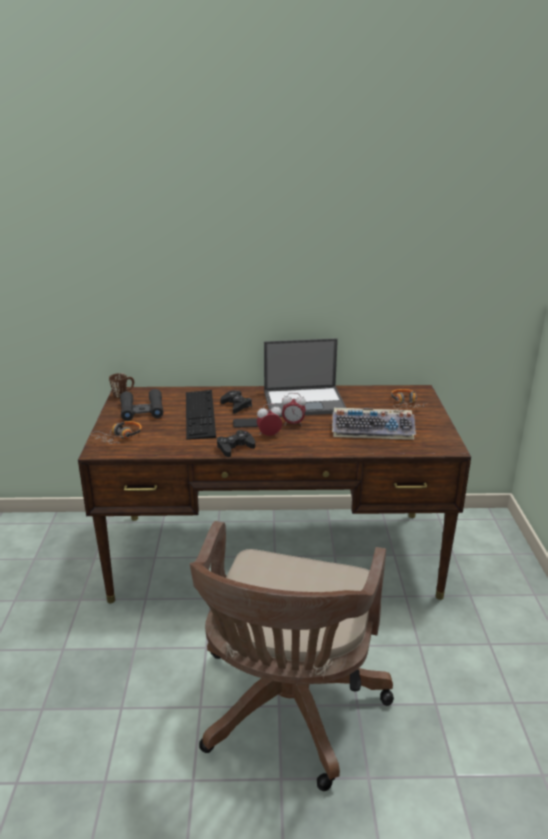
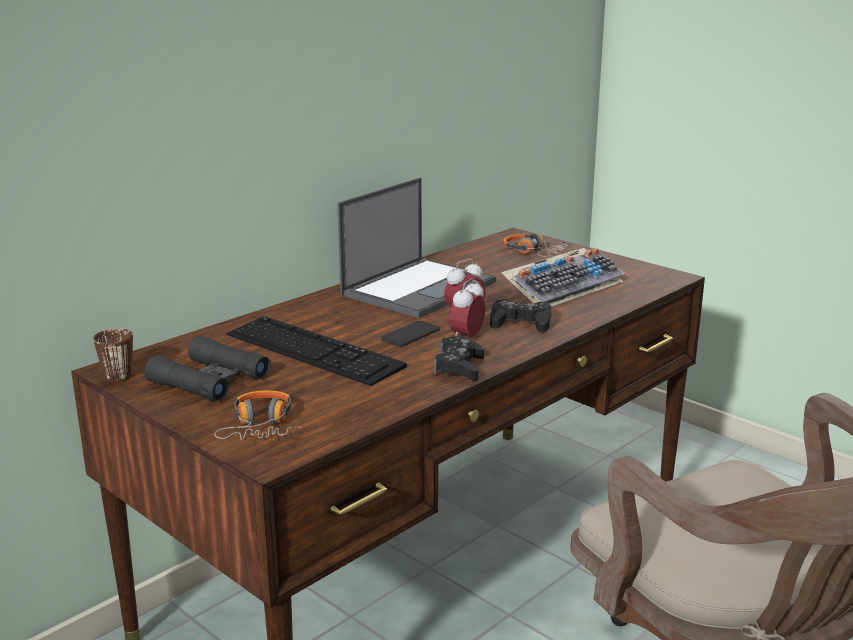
camera: 45 degrees left, 5 degrees down
(236, 406) = (341, 323): black game controller -> black game controller (521, 323)

